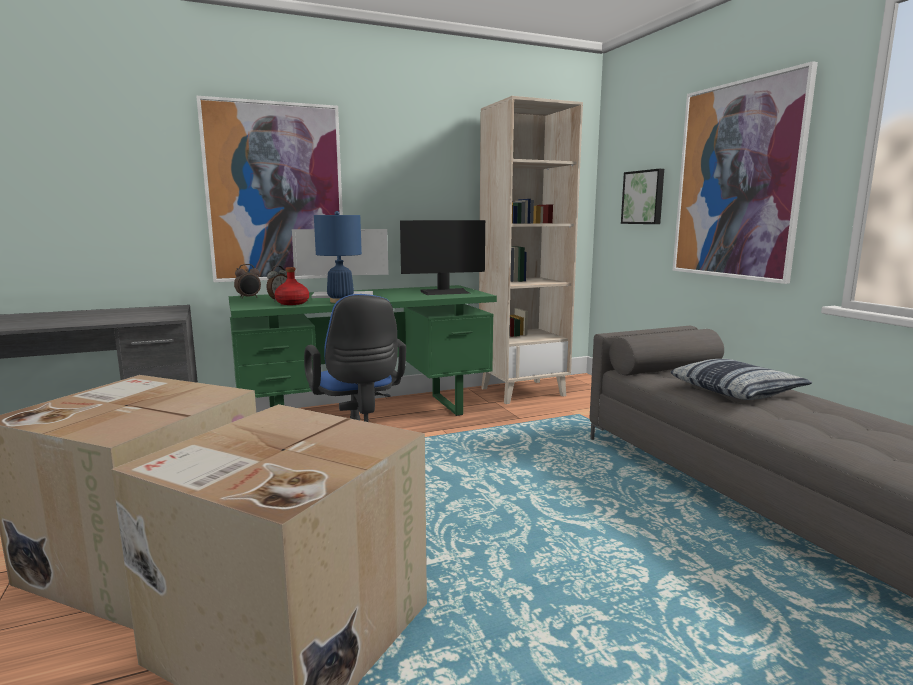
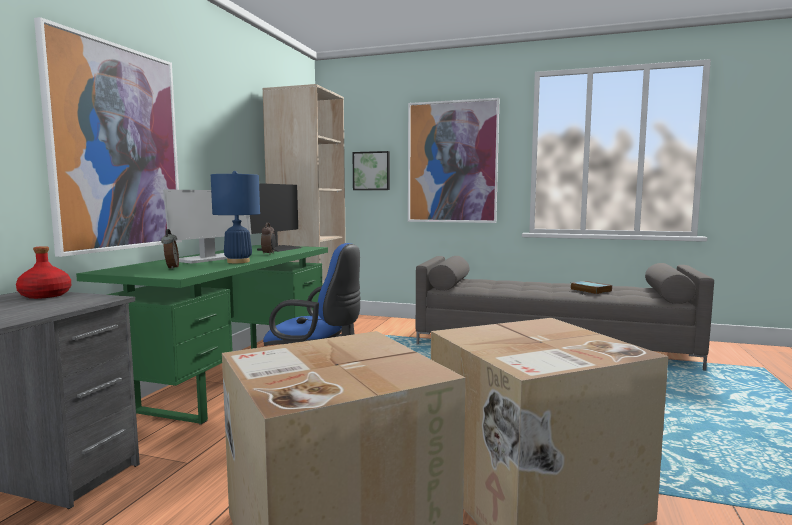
camera: 50 degrees left, 5 degrees down
(249, 297) = (118, 271): alarm clock -> alarm clock (269, 254)
(293, 303) = (203, 268): red bottle -> red bottle (45, 295)
(737, 390) = (510, 285): pillow -> none
(850, 433) = (589, 290): none -> book

